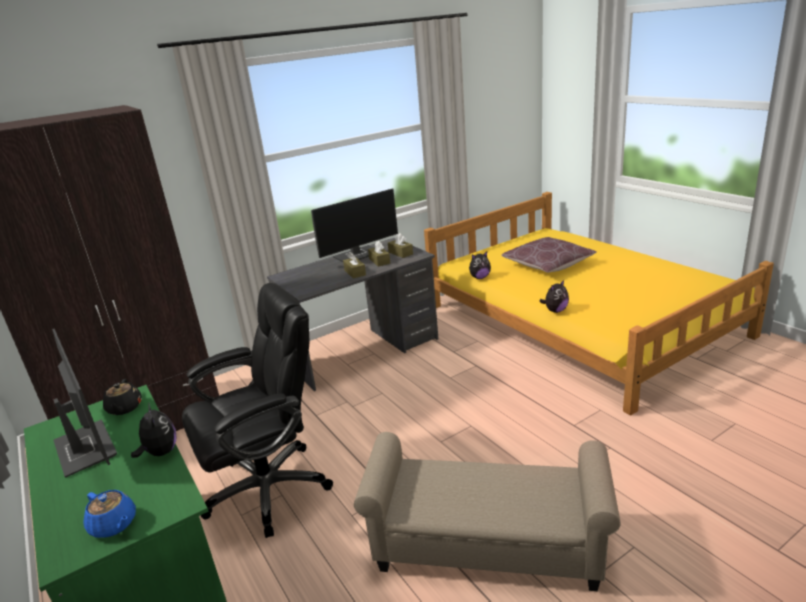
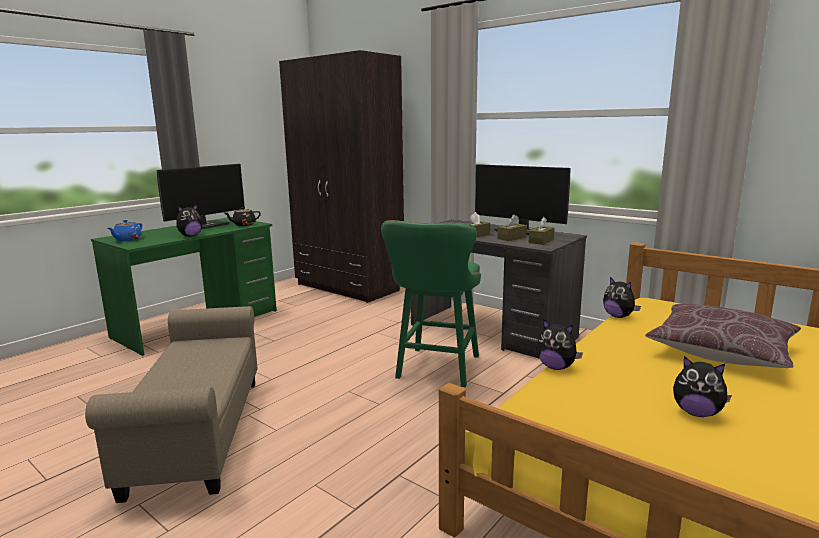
camera: 70 degrees right, 10 degrees down
(268, 488) = (281, 335): black office chair -> none
(426, 390) = (435, 371): none -> green stool
(618, 287) = (697, 413): none -> plush toy

